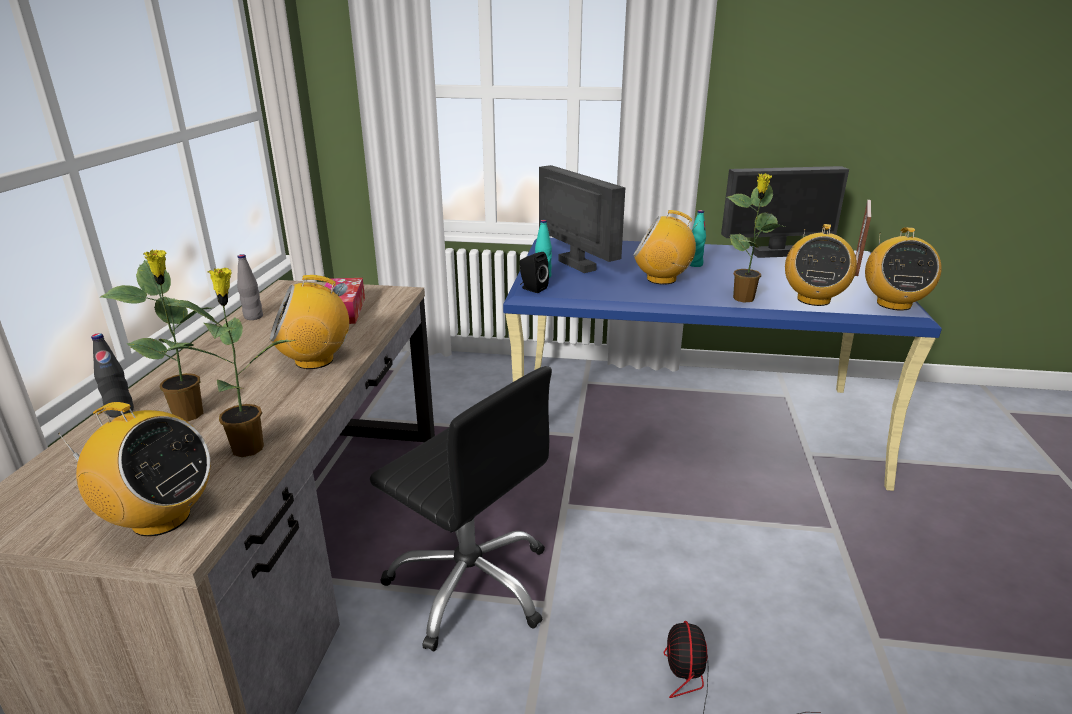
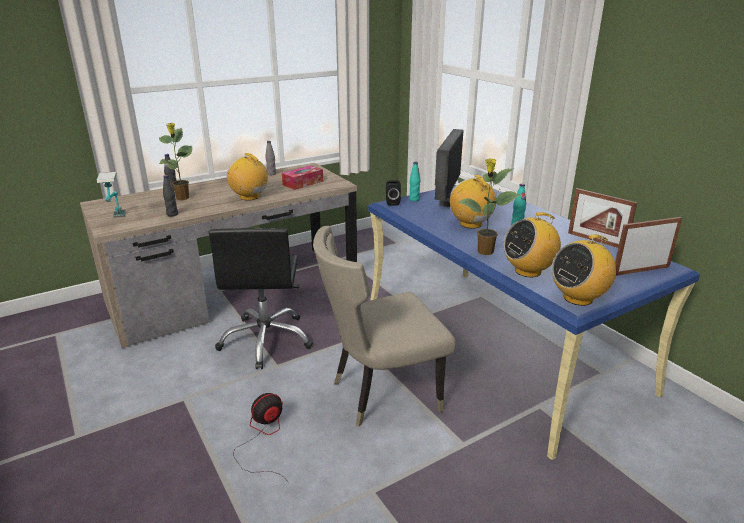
camera: 50 degrees right, 0 degrees up
(160, 518) = (118, 221): radio -> table lamp
(249, 447) = (172, 214): potted plant -> black bottle
(699, 541) = (380, 393): none -> beige chair
(774, 254) = (596, 241): monitor -> picture frame

